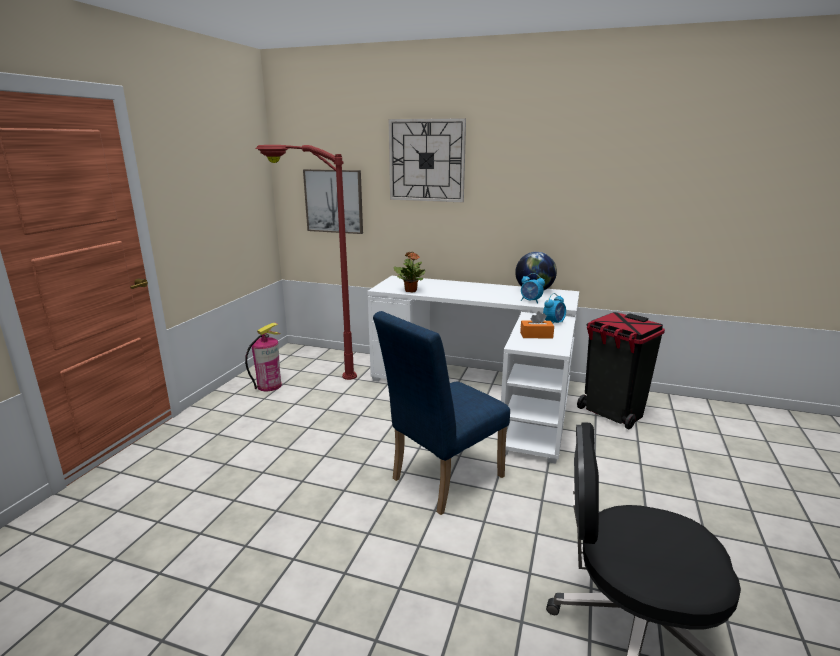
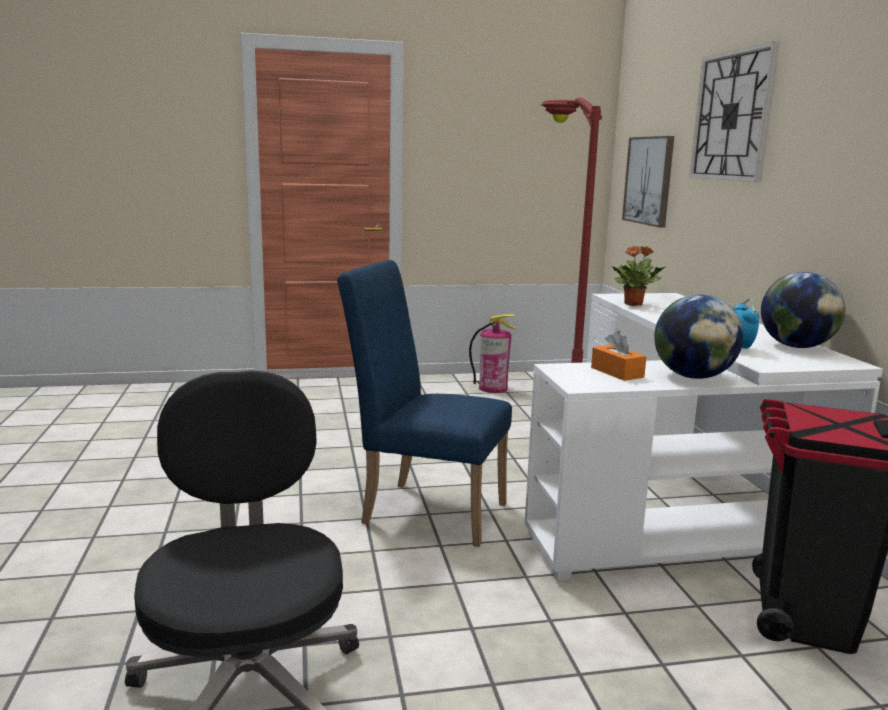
camera: 60 degrees right, 5 degrees down
(554, 323) = (693, 376): alarm clock -> globe

